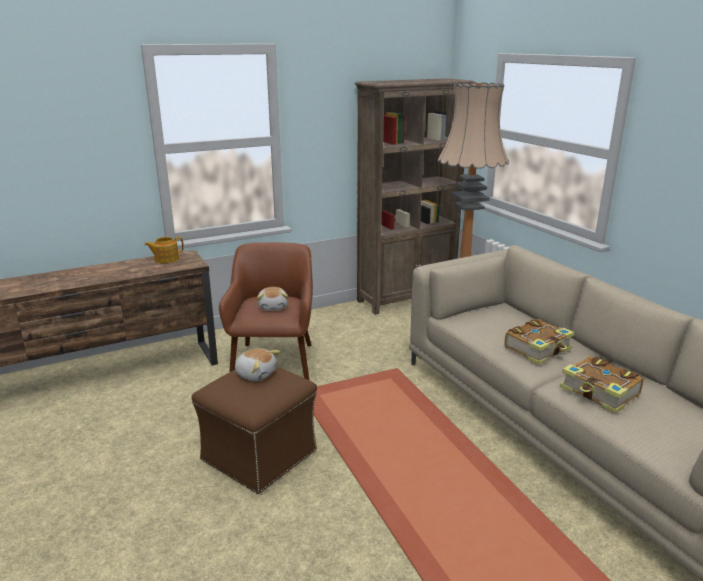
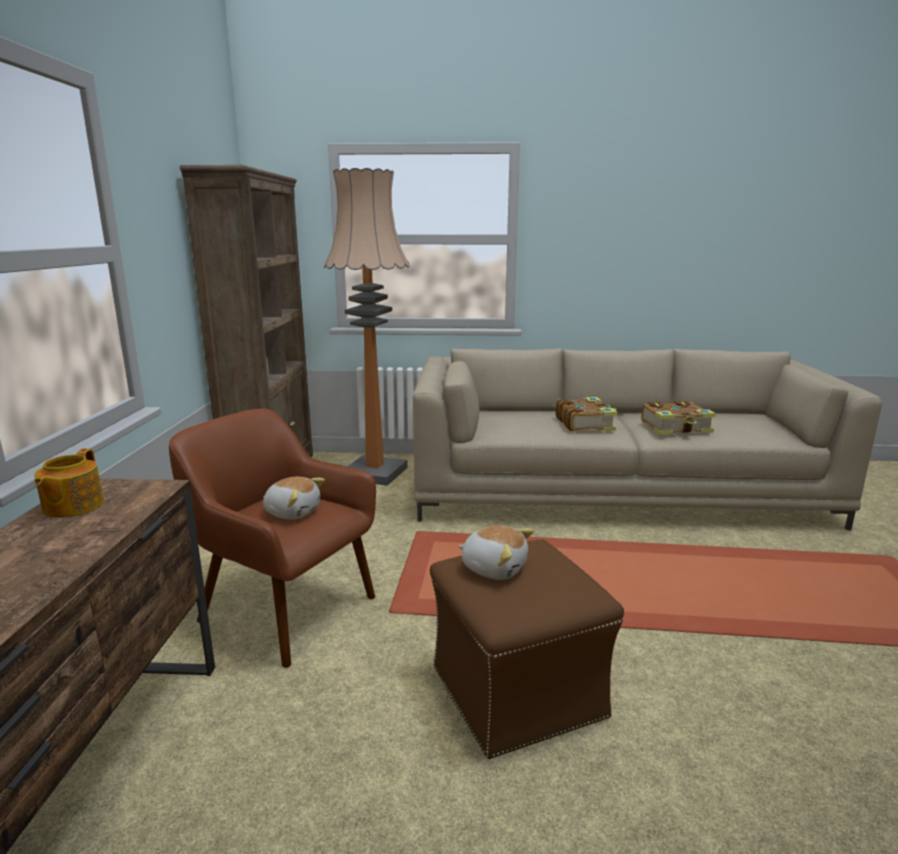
camera: 60 degrees left, 5 degrees down
(256, 374) = (494, 568): plush toy -> plush toy turned 60 degrees clockwise

